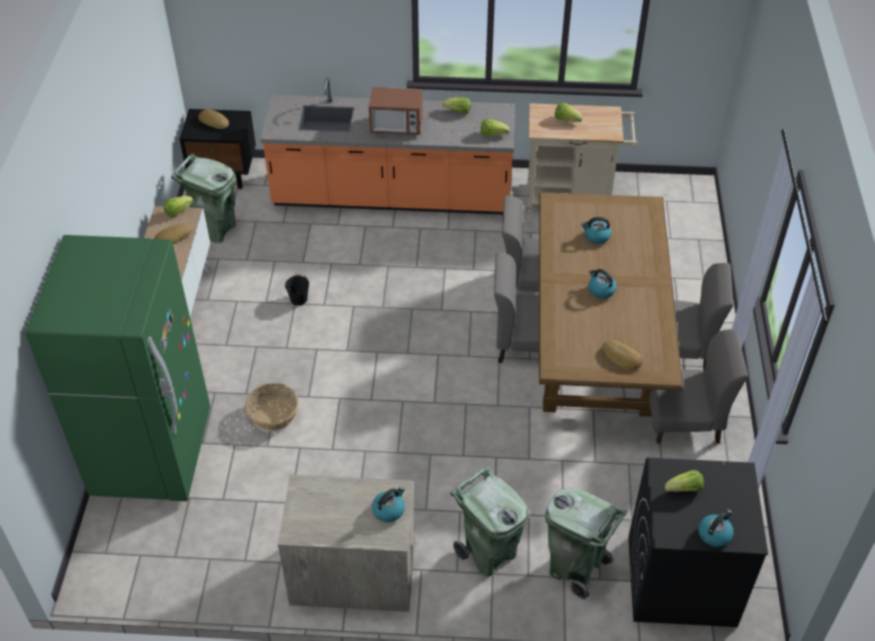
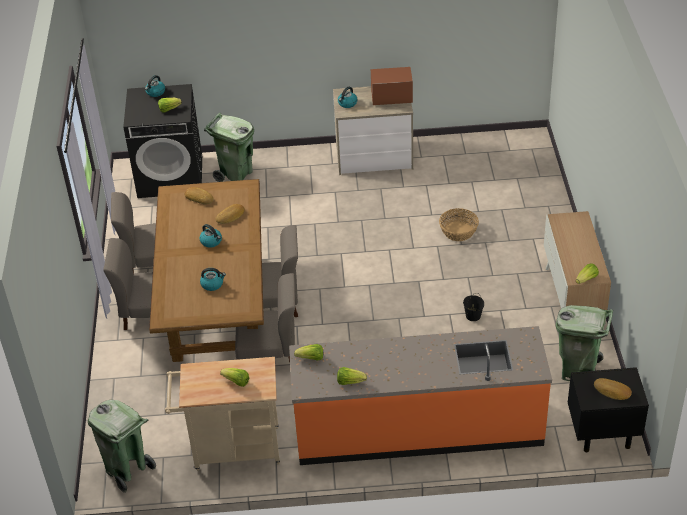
camera: 175 degrees right, 5 degrees down
(152, 453) = (533, 199): green fridge -> none
(172, 237) = (577, 257): bread -> bread (231, 216)
(396, 126) = (409, 355): microwave -> microwave (391, 98)
(489, 553) = (291, 175): green trash can -> green trash can (127, 469)

